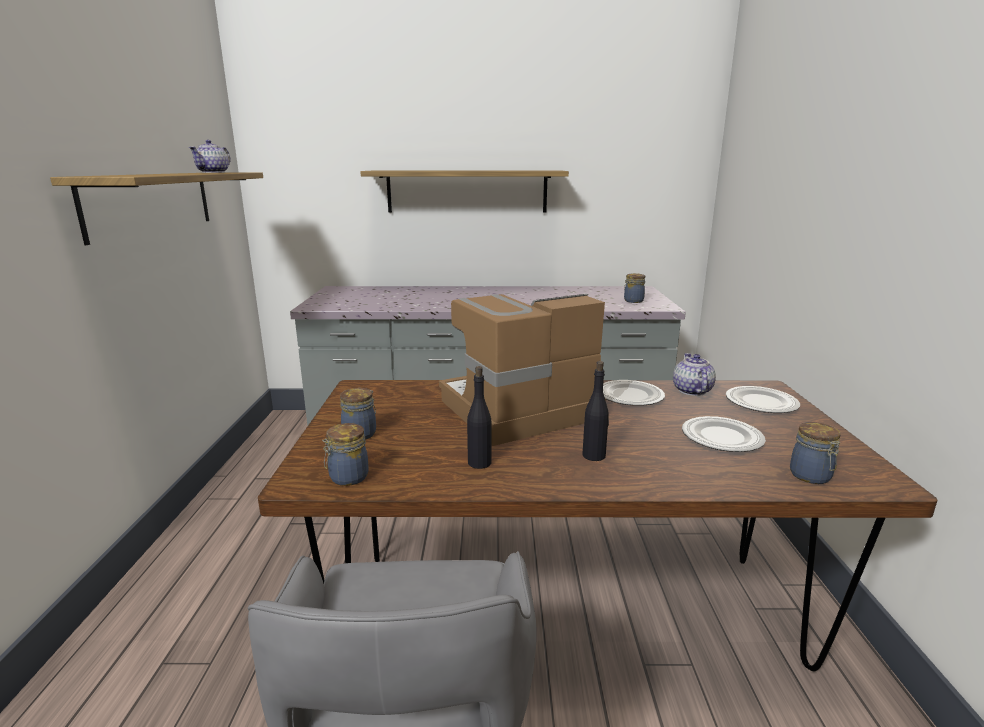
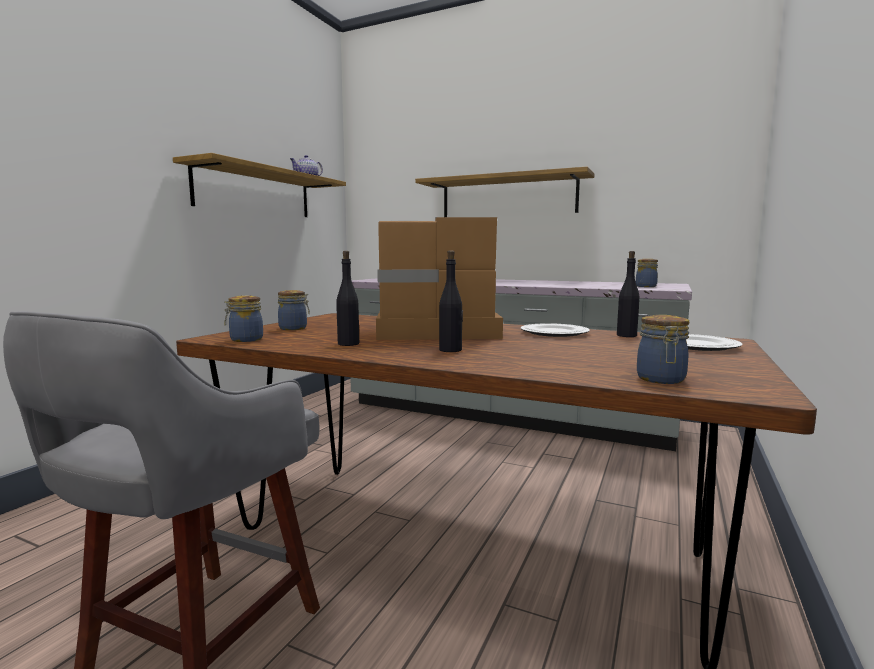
camera: 25 degrees right, 10 degrees down
(691, 391) = (626, 335): teapot -> black bottle
(722, 438) = (603, 355): plate -> none

